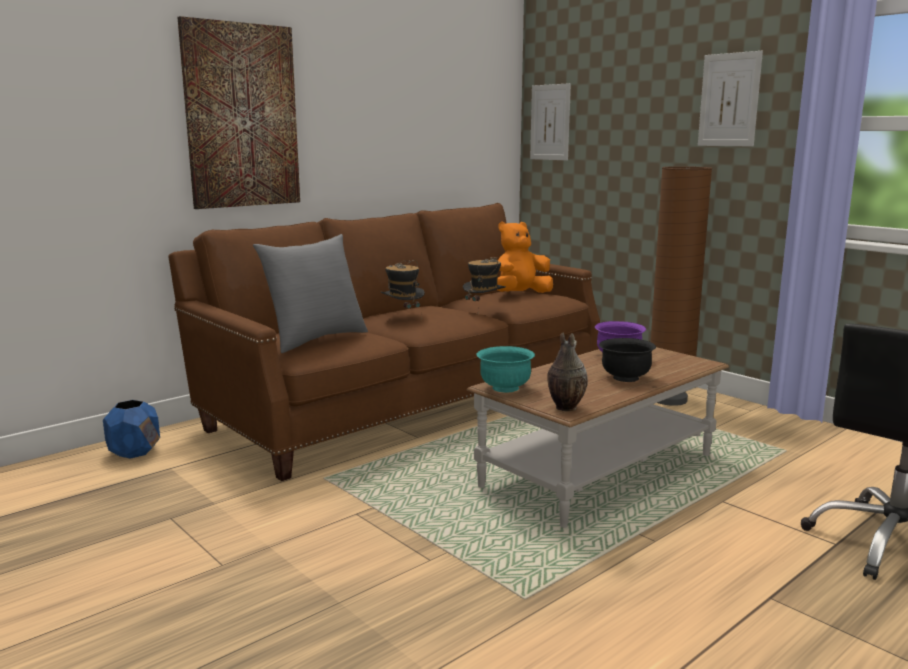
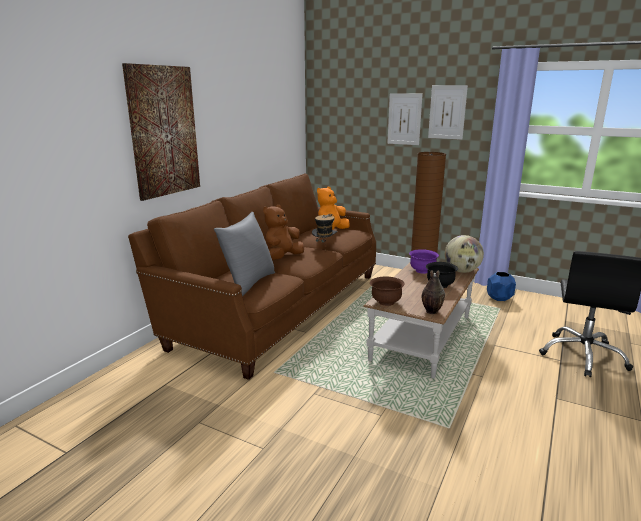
camera: 20 degrees left, 5 degrees up
(135, 452) = (128, 377): blue planter -> blue planter (499, 298)
(403, 317) = (282, 258): hat -> brown plush toy
(505, 388) = (386, 302): turquoise bowl -> brown bowl
(550, 122) = (327, 120): picture -> picture (404, 119)
(689, 365) = (462, 271): none -> globe

